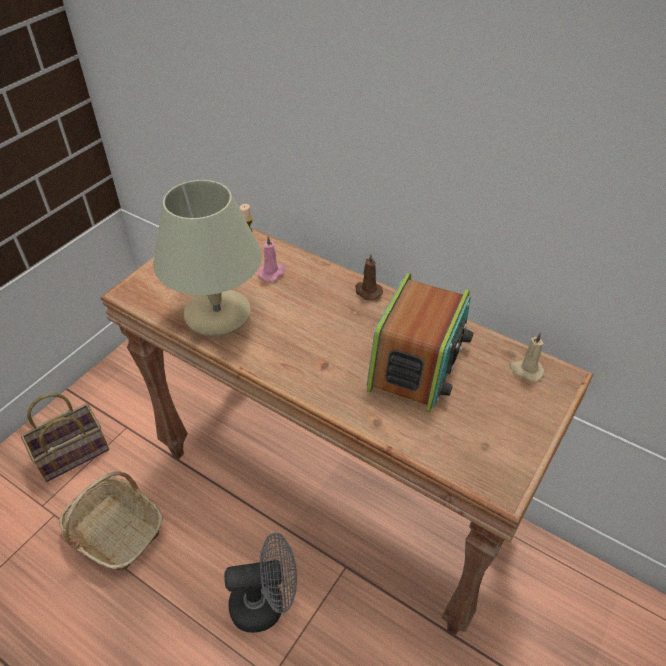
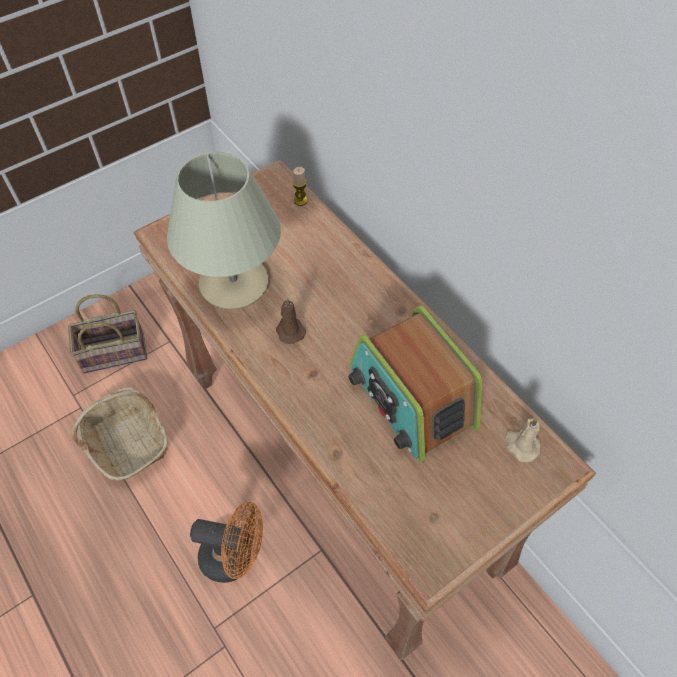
camera: 20 degrees right, 10 degrees up
(266, 603) = (235, 558): grey fan -> orange fan
(272, 273) = (307, 250): pink candle -> none
(367, 291) = (395, 300): brown candle -> brown candle (290, 330)
(418, 361) = (411, 398): radio -> radio turned 105 degrees clockwise

